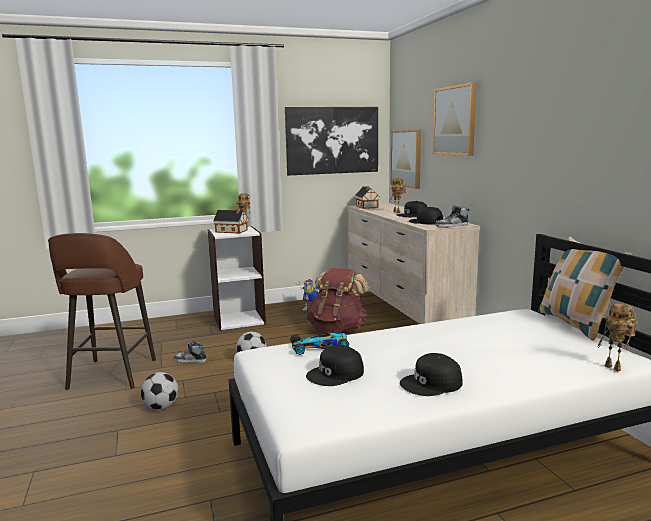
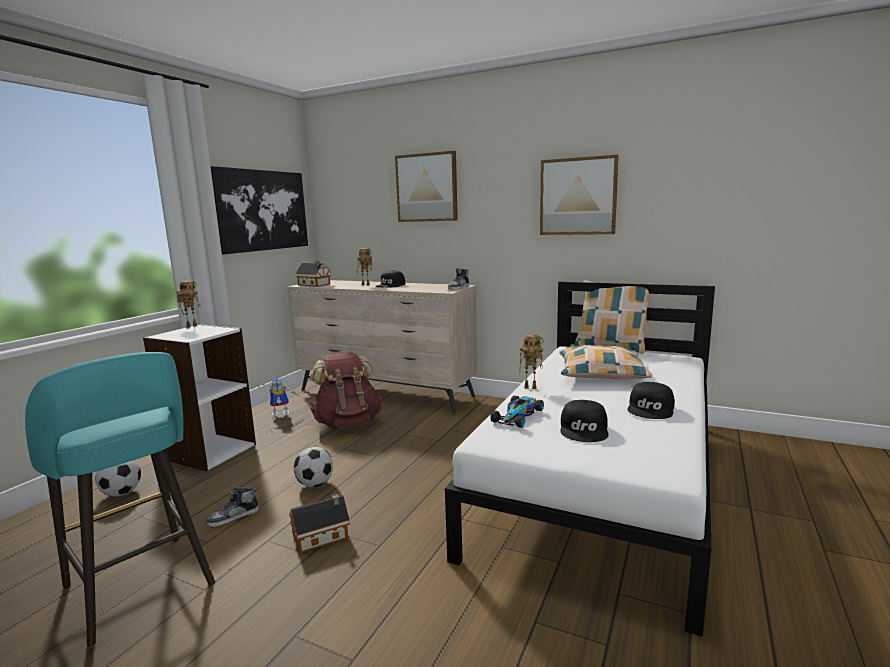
camera: 45 degrees left, 0 degrees up
(111, 375) = (140, 588): brown stool -> turquoise stool
(161, 407) = (302, 580): football -> football (122, 493)
(232, 231) = (193, 333): toy house -> toy house (323, 536)
(406, 158) = (348, 229): picture -> picture (578, 196)
(425, 222) = (425, 288): black cap -> none
(483, 343) = (601, 374): none -> pillow
(614, 368) = (693, 364): toy robot -> toy robot (531, 387)

